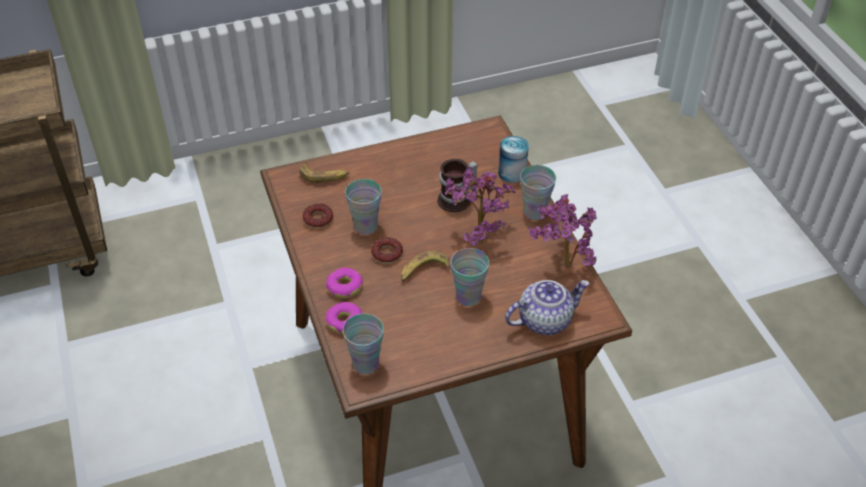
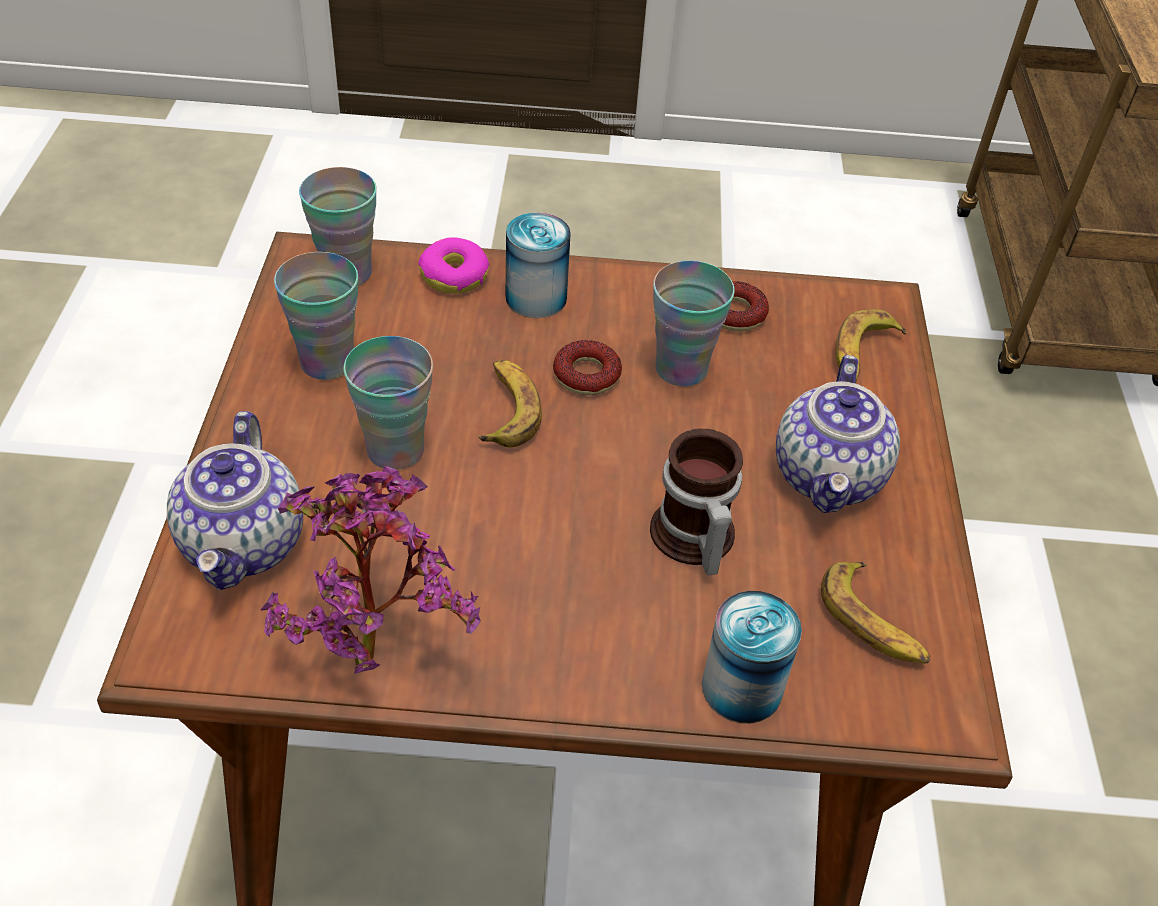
camera: 110 degrees right, 0 degrees up
(344, 287) = (536, 298): donut -> can
(402, 172) = (830, 477): none -> teapot
(464, 149) = (872, 623): none -> banana
(476, 238) = (551, 526): potted plant -> none
(534, 212) = (575, 673): cup -> cup (327, 362)

